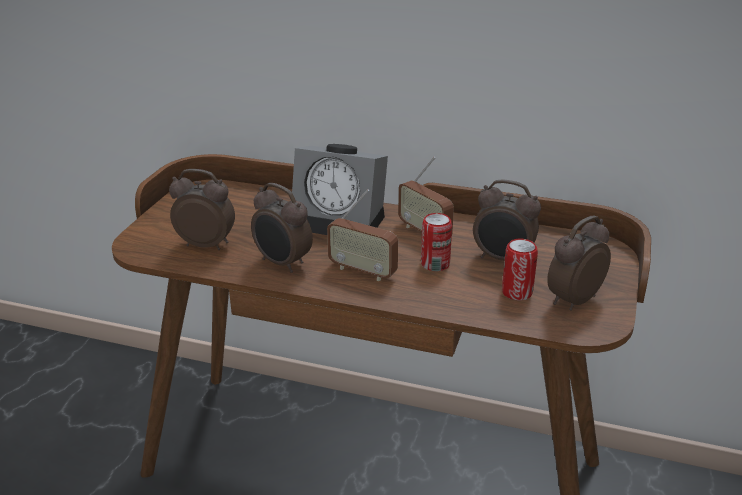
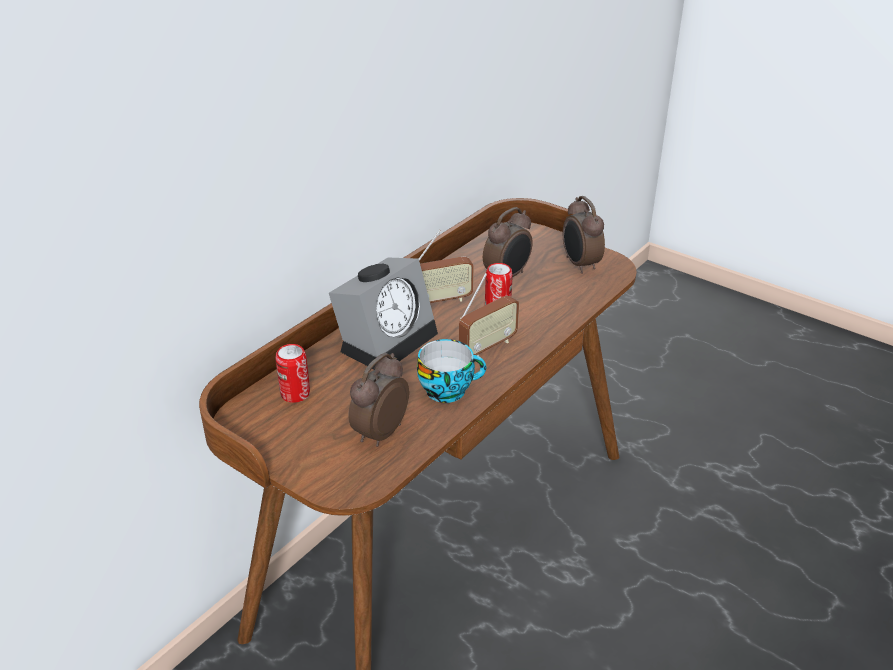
camera: 70 degrees left, 5 degrees up
(282, 264) = (448, 389): alarm clock -> cup
(517, 292) = (558, 283): can -> can (295, 394)

